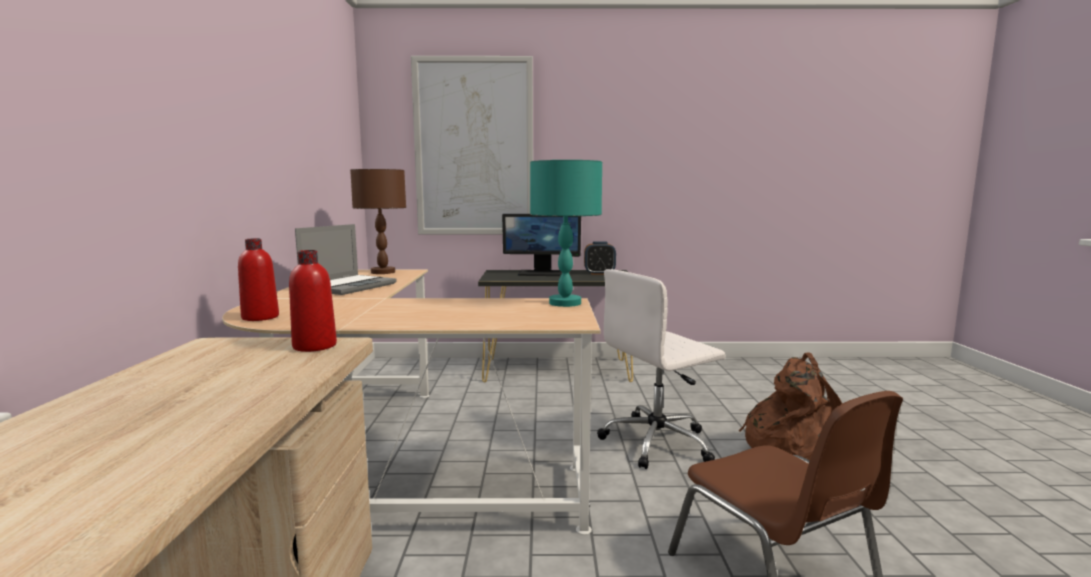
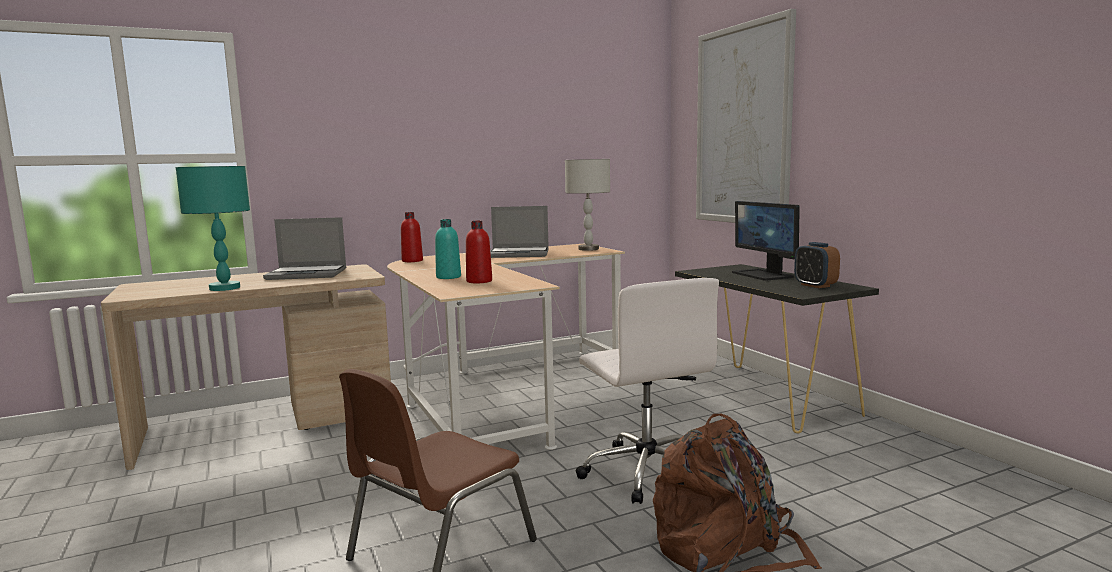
camera: 65 degrees right, 0 degrees up
(210, 371) = (308, 274): none -> laptop
(314, 346) = (358, 275): red bottle -> red bottle (479, 281)
(383, 272) = (588, 249): brown table lamp -> grey table lamp
(453, 316) = (448, 277): none -> turquoise bottle
(564, 303) = (525, 285): turquoise table lamp -> turquoise table lamp (225, 288)
(658, 442) = (645, 471): white office chair -> white office chair turned 150 degrees counterclockwise

